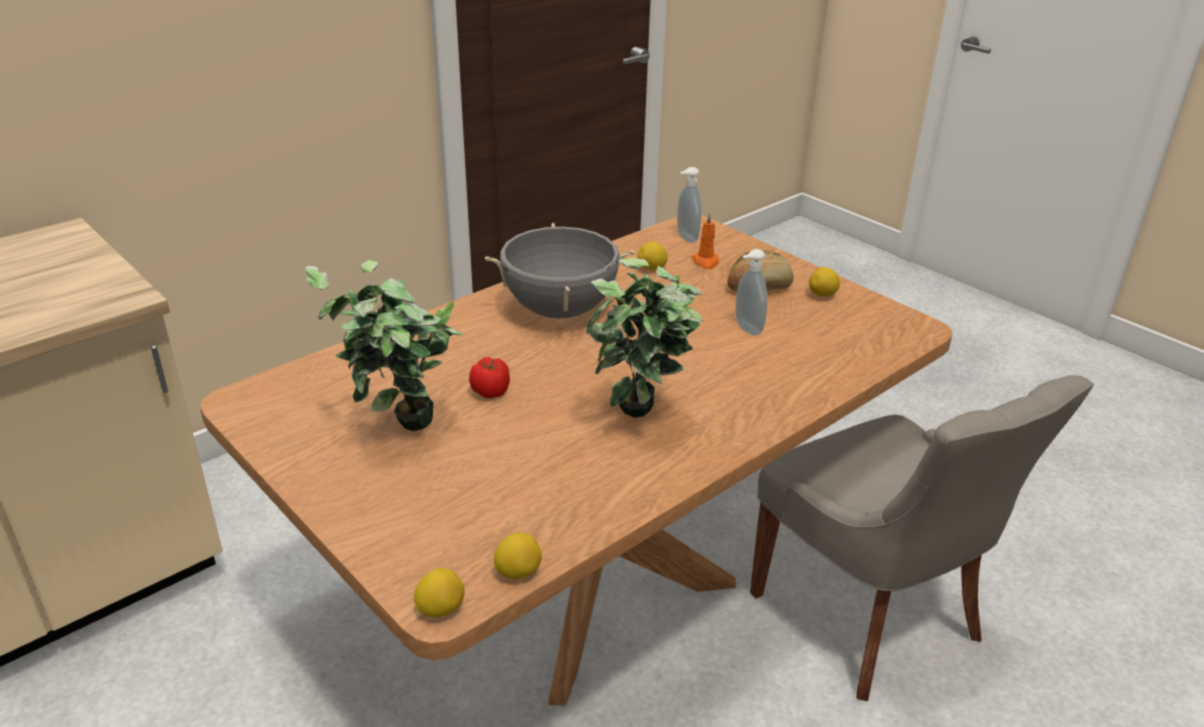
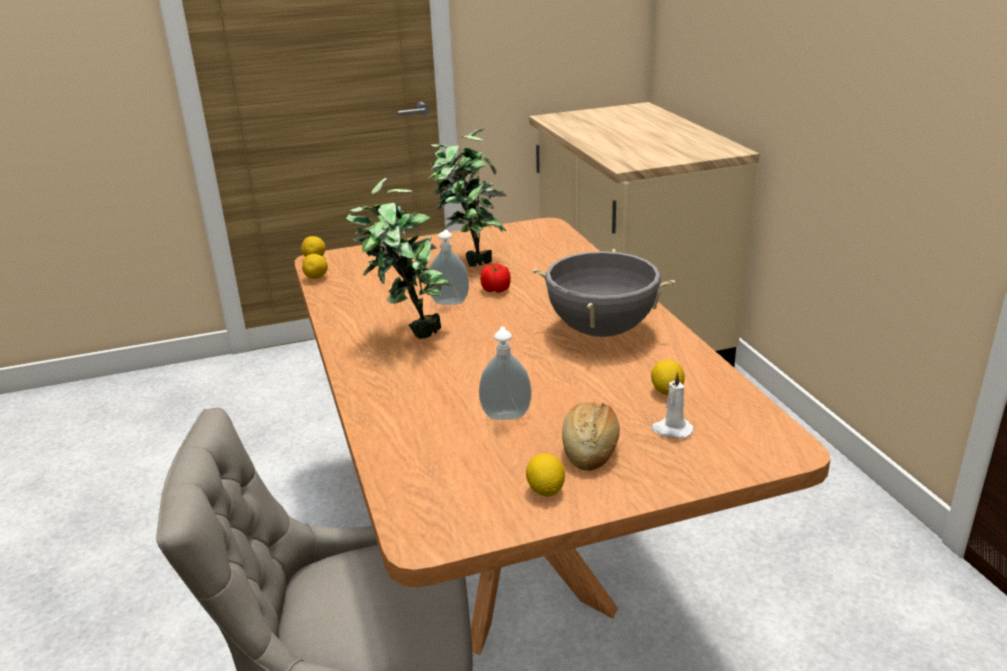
camera: 115 degrees right, 5 degrees down
(685, 238) = (745, 432): soap dispenser -> soap dispenser (449, 301)
(705, 262) = (671, 430): orange candle -> white candle

